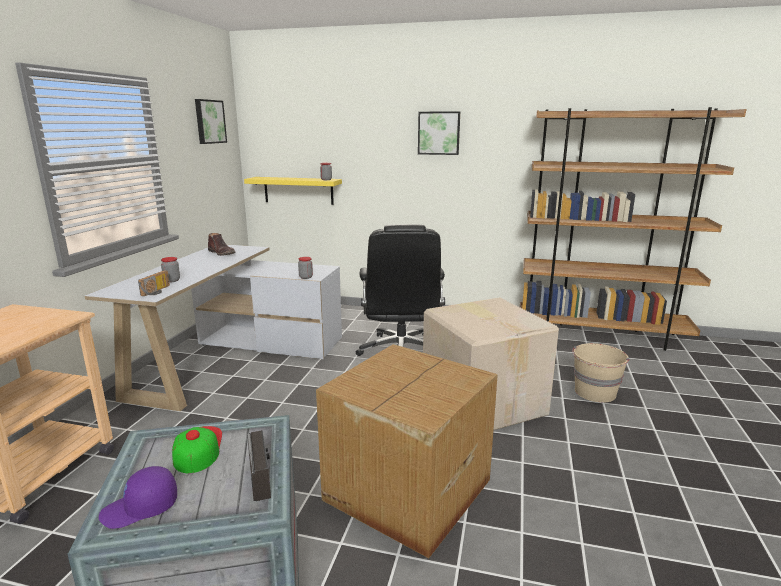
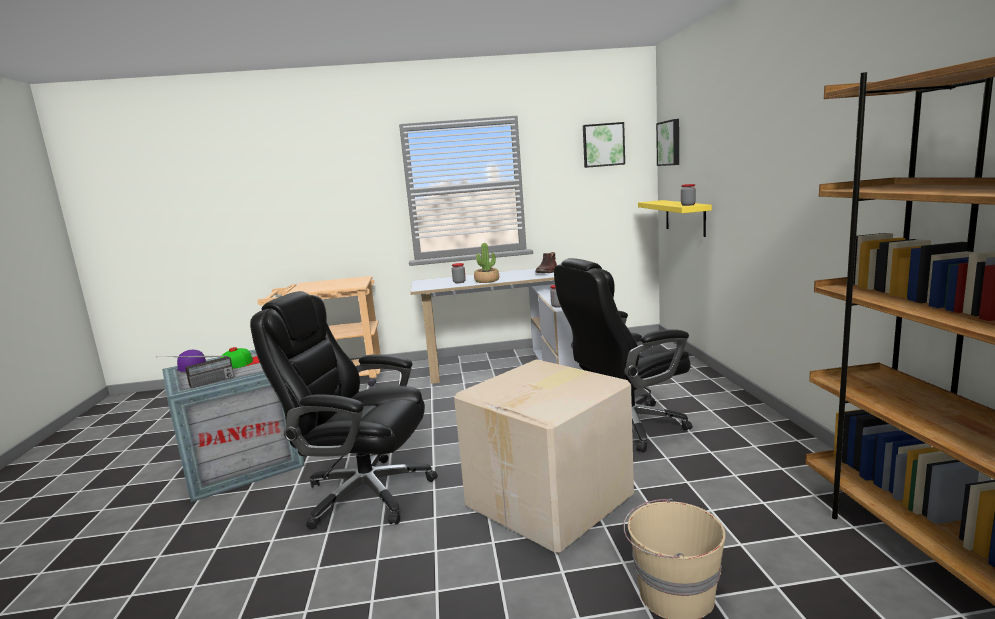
camera: 70 degrees right, 5 degrees down
(157, 291) = (432, 286): radio -> none
(200, 272) = (487, 281): none -> potted plant
(405, 490) = (364, 493): cardboard box -> black office chair
(439, 133) = (791, 137): picture -> picture (670, 143)

